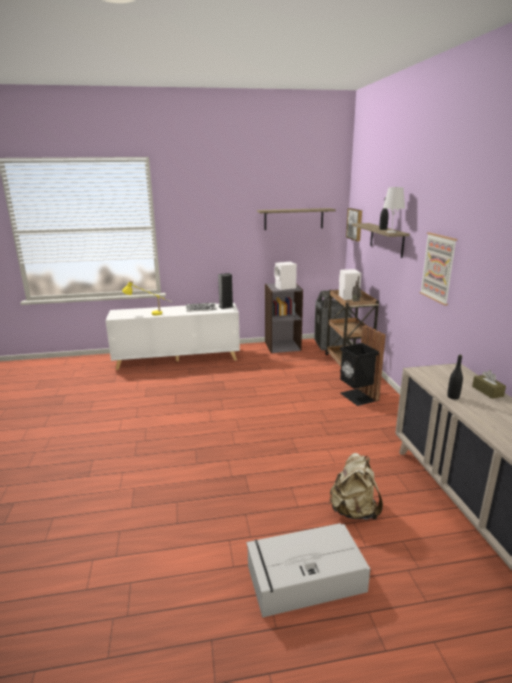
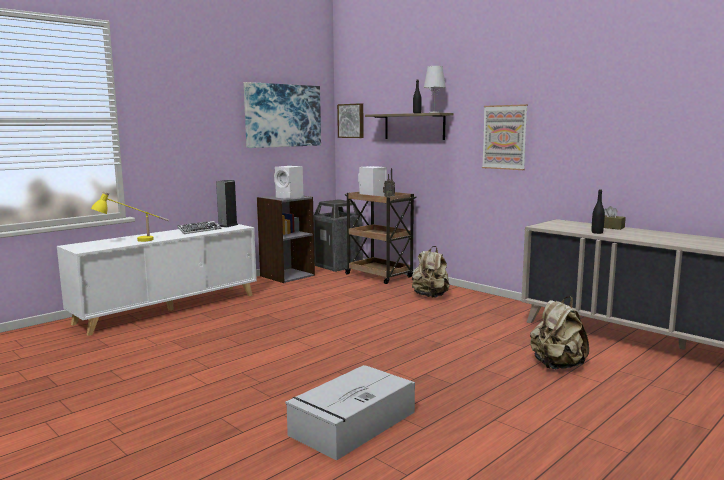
camera: 35 degrees left, 10 degrees down
(293, 219) = (283, 115): shelf -> picture
(303, 579) = (595, 417): grey storage box -> grey storage box (351, 424)
(357, 397) = (430, 296): black trash can -> beige backpack

